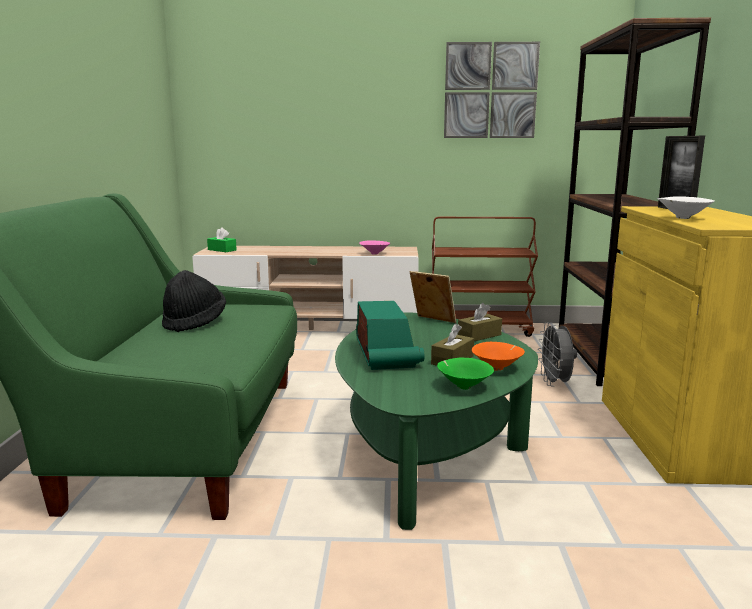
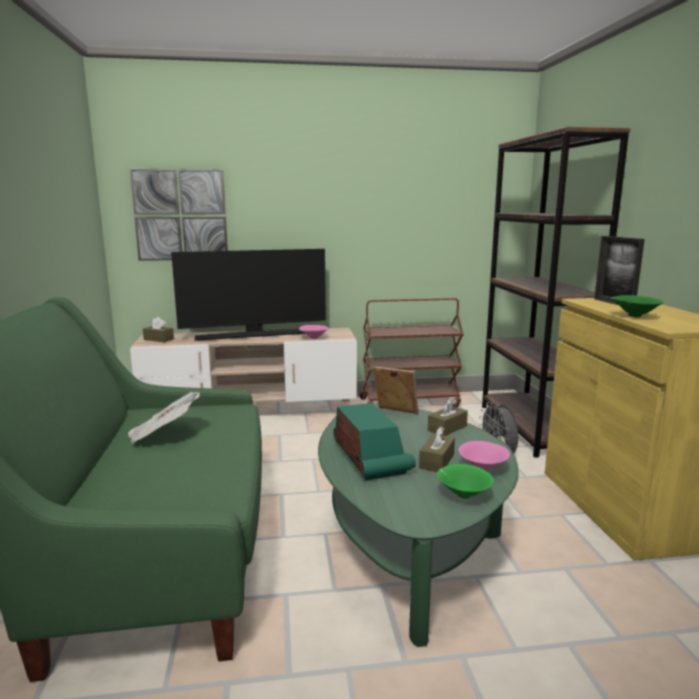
camera: 10 degrees left, 0 degrees up
(194, 322) = (163, 435): black hat -> newspaper
(222, 250) = (158, 339): green tissue box -> brown tissue box
(316, 249) = (255, 335): none -> television
(490, 91) = (413, 182): picture -> picture (181, 215)
(498, 368) = (483, 468): orange bowl -> pink bowl
(681, 218) = (633, 316): white bowl -> green bowl

